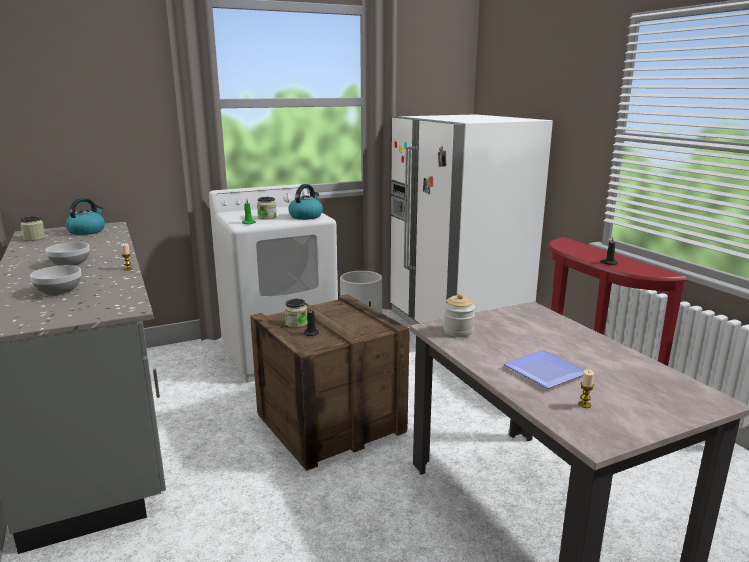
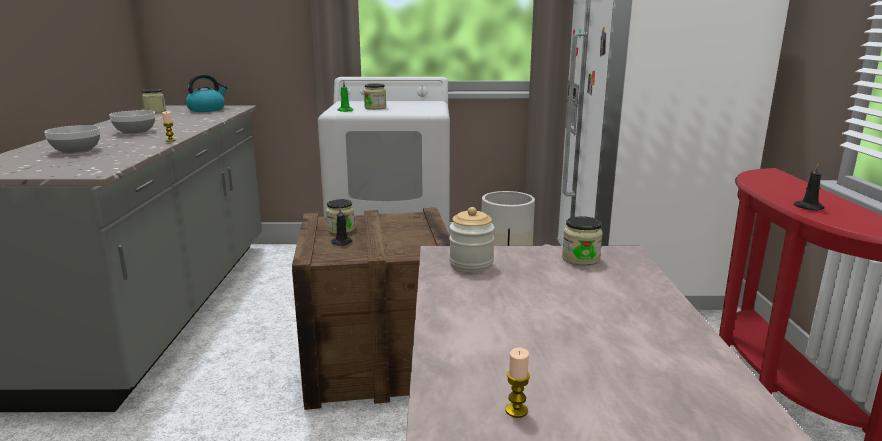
camera: 25 degrees right, 0 degrees up
(306, 216) = (418, 110): kettle -> none
(514, 316) = (580, 259): none -> jar
(544, 370) = (523, 341): plate -> none

